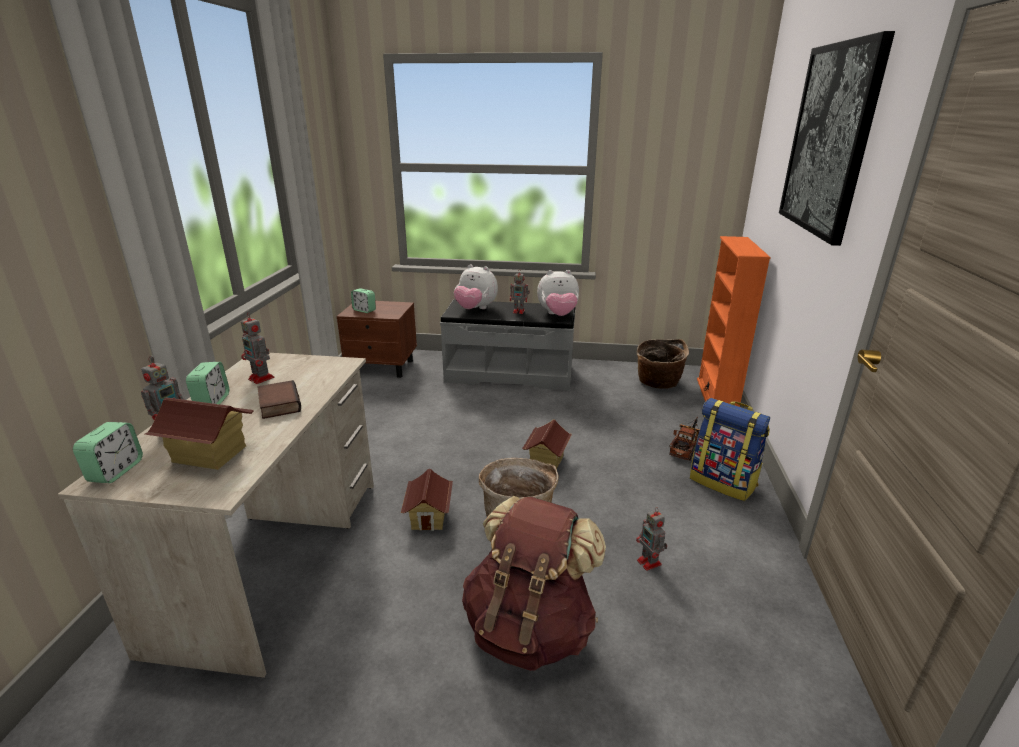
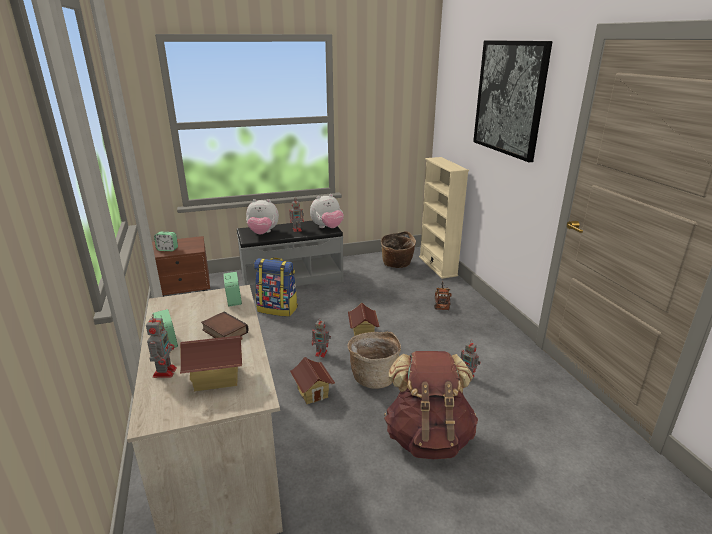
camera: 25 degrees left, 0 degrees up
(116, 471) = (155, 410): alarm clock -> alarm clock (234, 300)
(262, 378) = (186, 317): toy robot -> toy robot (322, 353)
(716, 397) = (437, 266): orange bookcase -> beige bookcase
(723, 482) = (475, 318): backpack -> backpack (278, 309)

